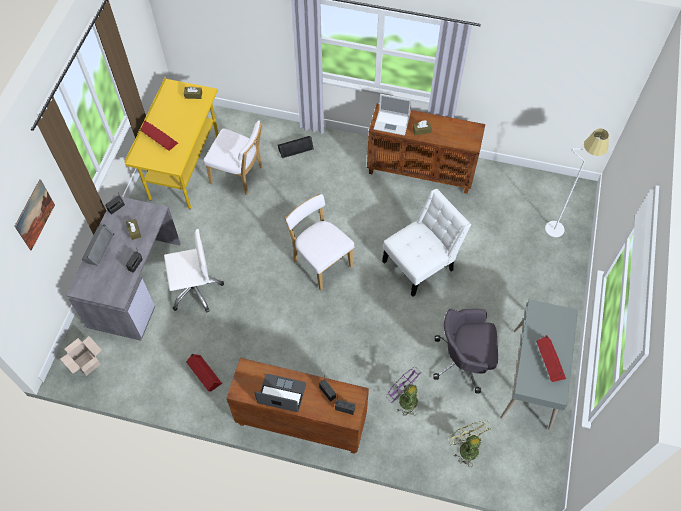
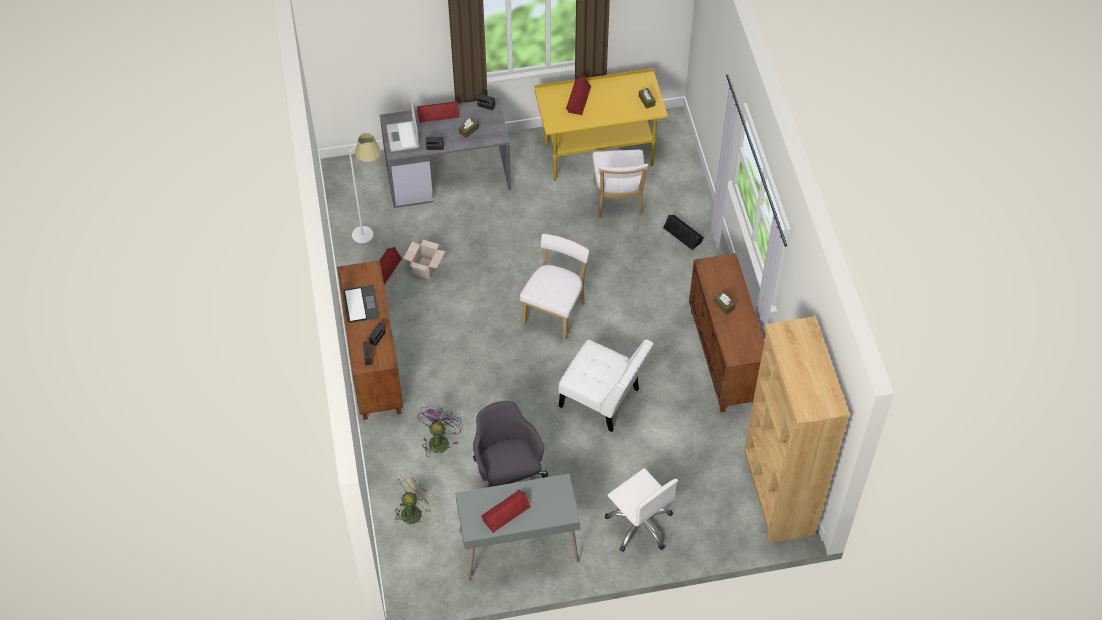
camera: 65 degrees right, 5 degrees down
(34, 215) = (405, 36): picture -> none
(86, 362) = (352, 179): cardboard box -> cardboard box (425, 267)
(98, 247) = (438, 113): grey speaker -> red speaker
(195, 289) = (467, 224): white office chair -> white office chair (640, 524)
(392, 123) = (717, 276): laptop -> laptop (403, 137)
(549, 189) = (778, 492): none -> brown bookcase
(558, 223) = (735, 516): white floor lamp -> white floor lamp (372, 236)

